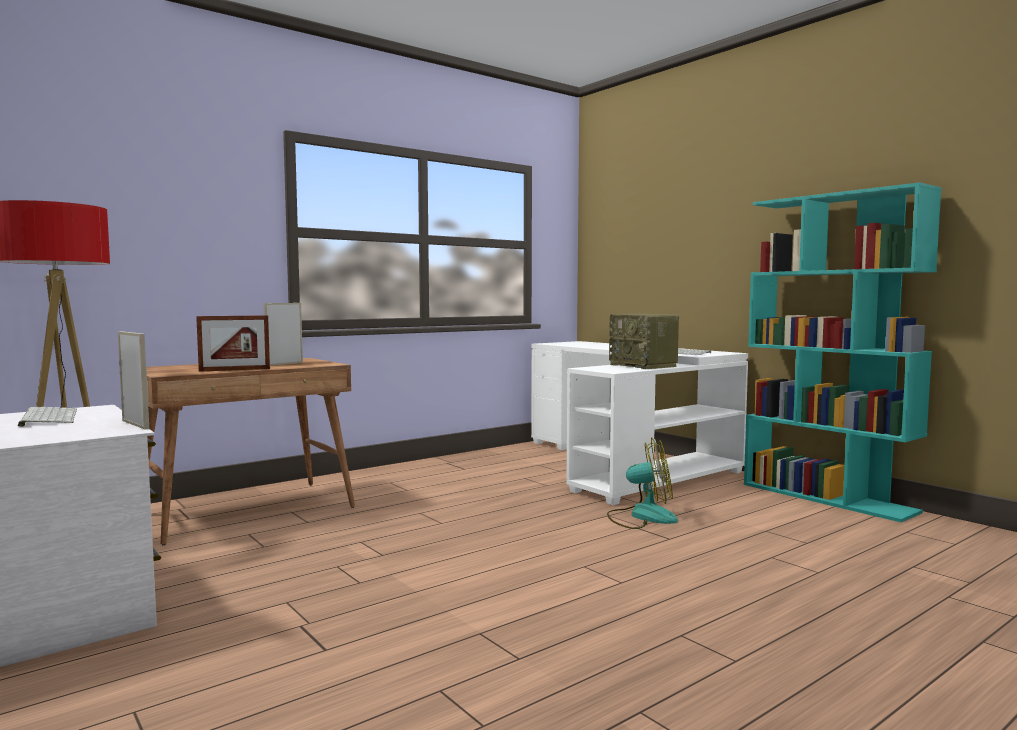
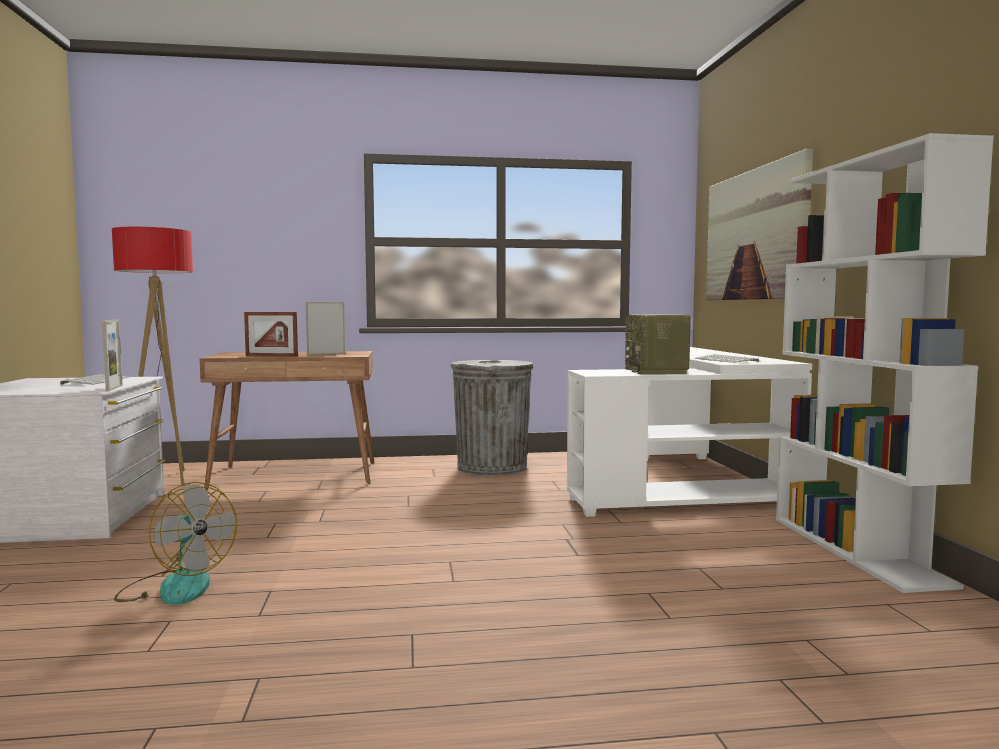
camera: 30 degrees right, 0 degrees up
(446, 473) = (492, 467): none -> grey trash can
(642, 516) = (592, 531): fan -> fan (175, 586)
(667, 243) = (755, 235): none -> picture
(828, 498) = (858, 550): turquoise bookcase -> white bookcase

